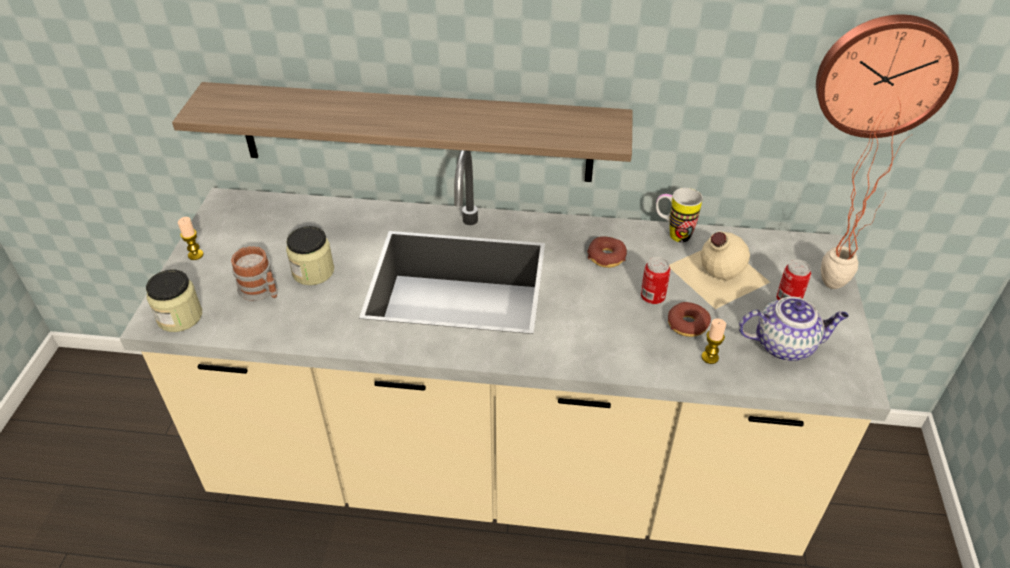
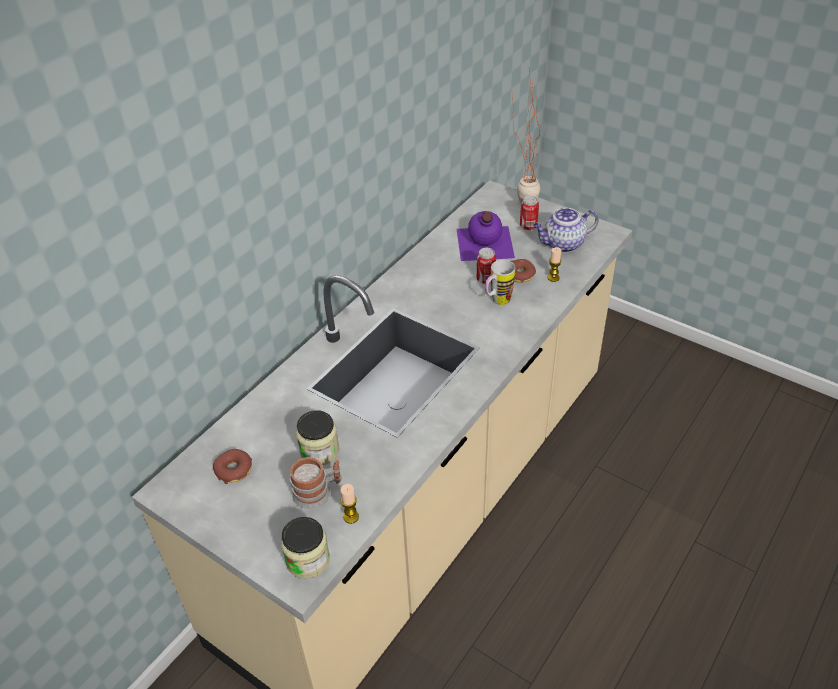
camera: 60 degrees left, 0 degrees up
(195, 255) = (228, 530): candle -> candle (351, 517)
(415, 132) = (267, 303): shelf -> none
(606, 257) = (431, 284): donut -> donut (234, 470)
(672, 234) = (433, 246): mug -> mug (497, 302)
(716, 273) = (484, 243): beige bottle -> purple bottle
(785, 345) = (563, 244): teapot -> teapot turned 135 degrees counterclockwise
(883, 74) = (480, 66): wall clock -> none

